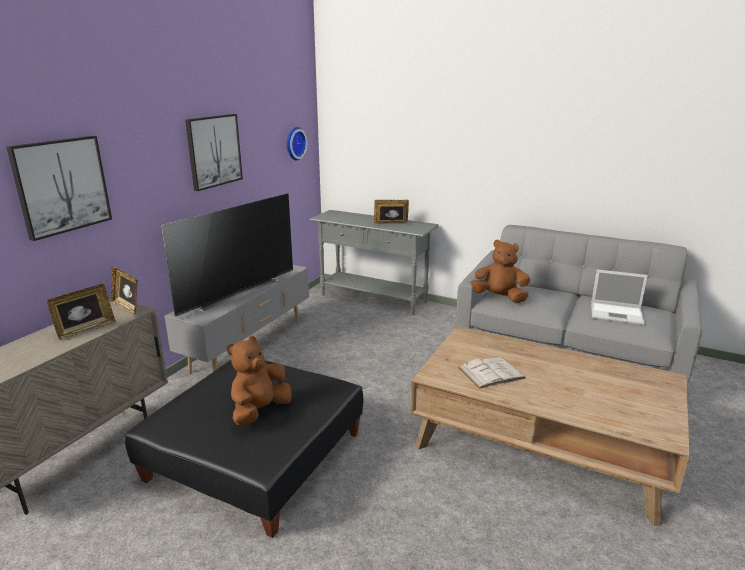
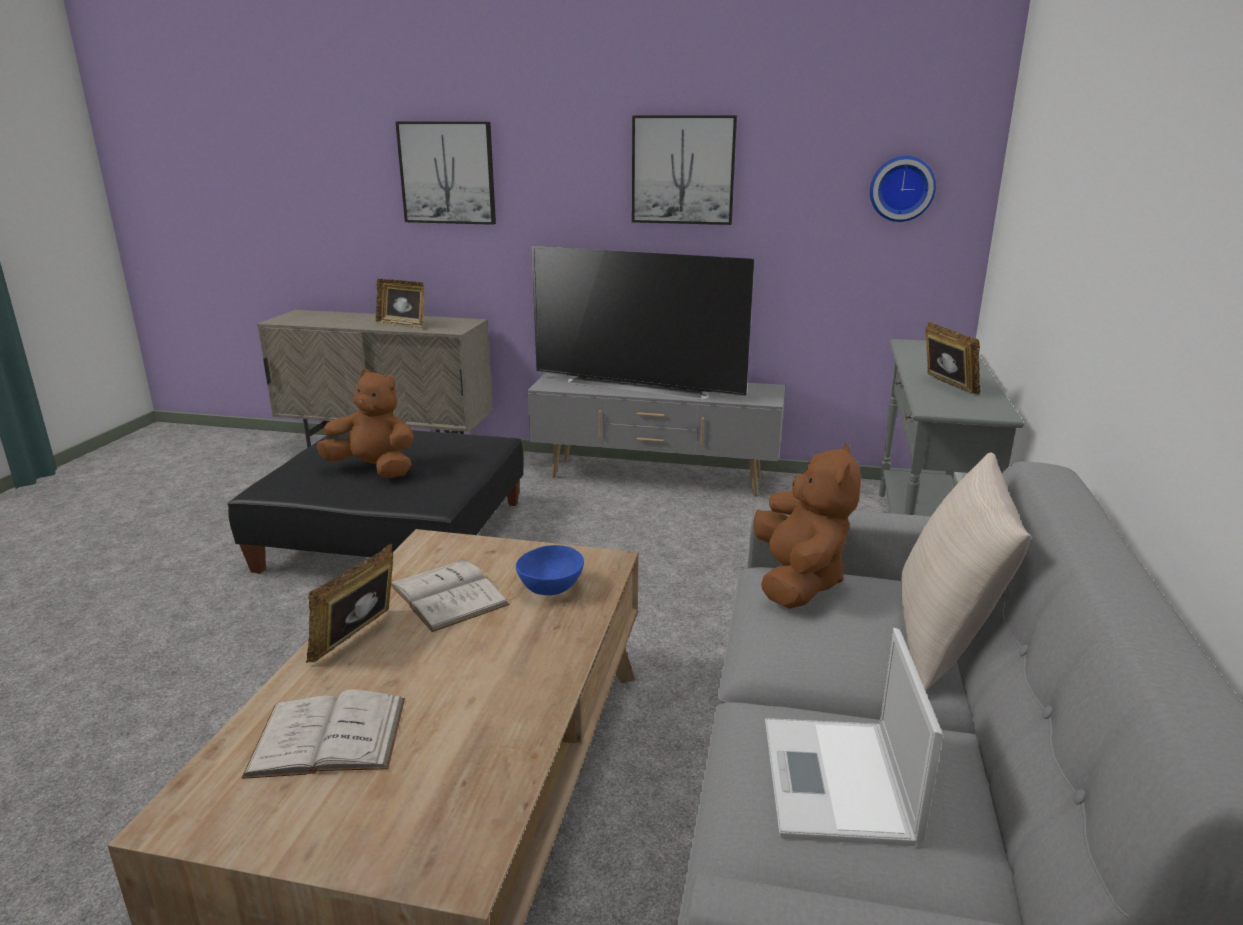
camera: 75 degrees right, 0 degrees up
(127, 307) = (461, 326): picture frame -> picture frame (358, 639)
(488, 347) = (552, 588): none -> blue bowl
(539, 286) = (945, 641): none -> beige pillow
(608, 404) = (328, 736): none -> white book

